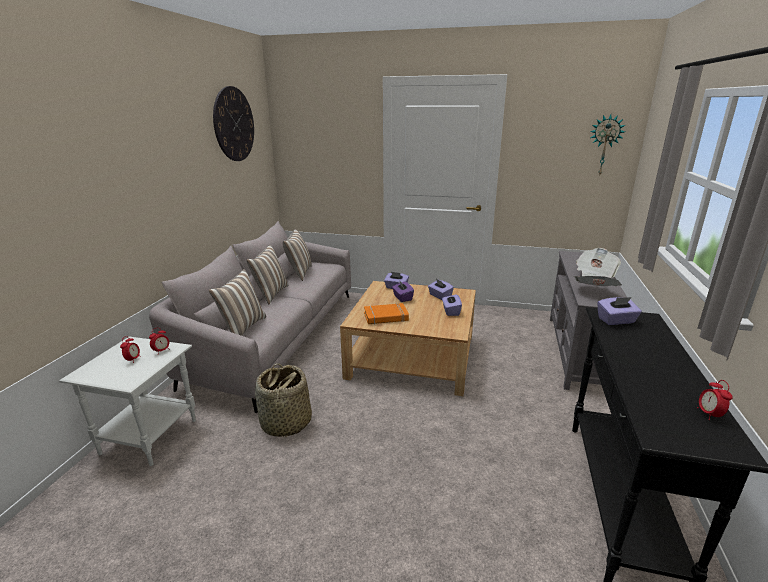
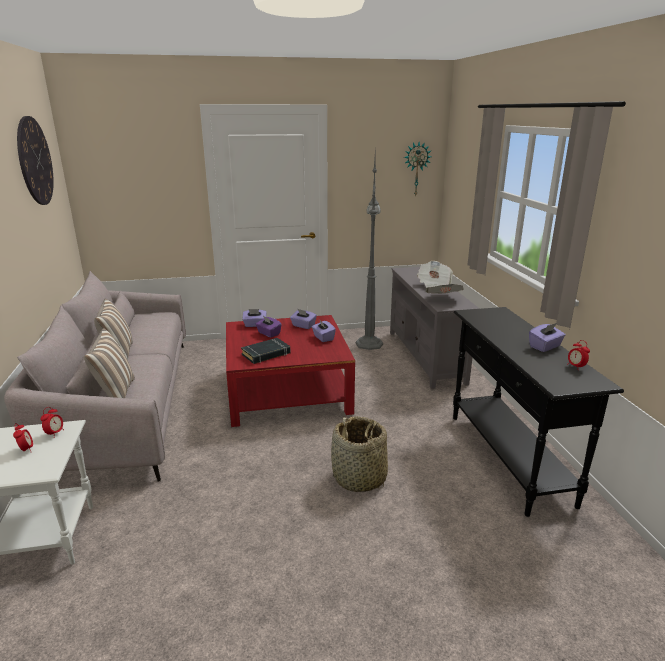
camera: 25 degrees left, 0 degrees up
(285, 423) = (199, 481): basket -> basket (359, 478)
(299, 273) = (134, 327): pillow -> none
(386, 317) = (266, 354): orange book -> black book
(412, 356) = (287, 390): beige coffee table -> red coffee table
(521, 325) = (369, 343): none -> grey floor lamp
(616, 321) = (482, 317): purple tissue box -> purple tissue box (545, 346)

